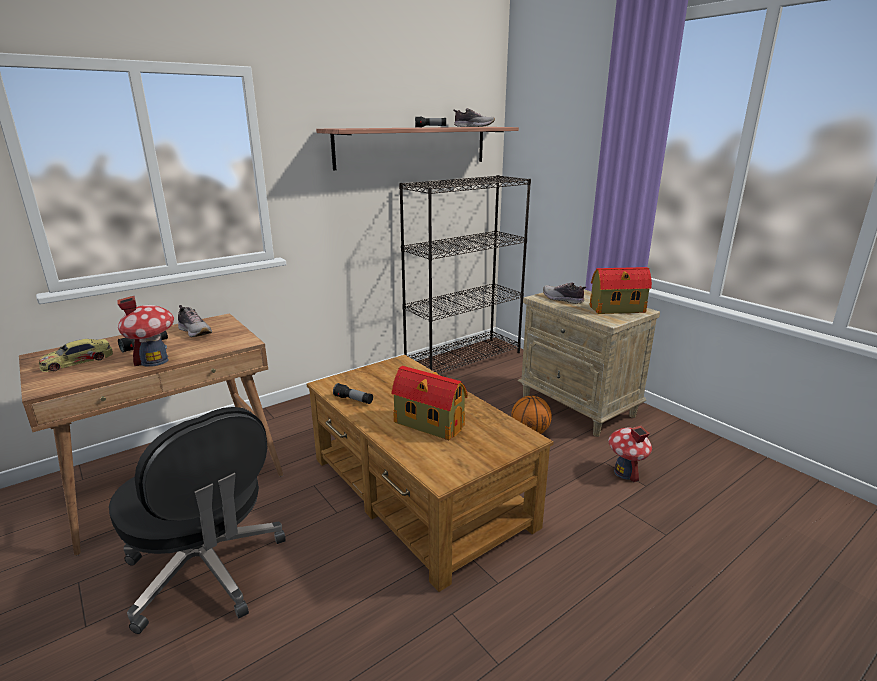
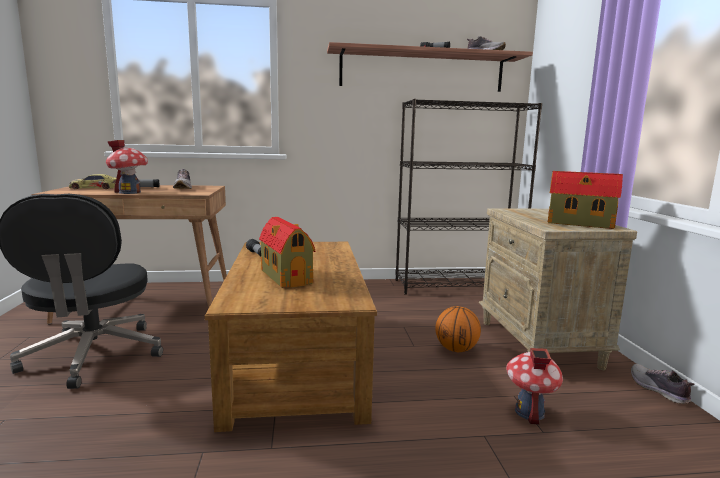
camera: 30 degrees right, 10 degrees down
(563, 299) = (527, 213): shoe -> shoe (658, 390)

